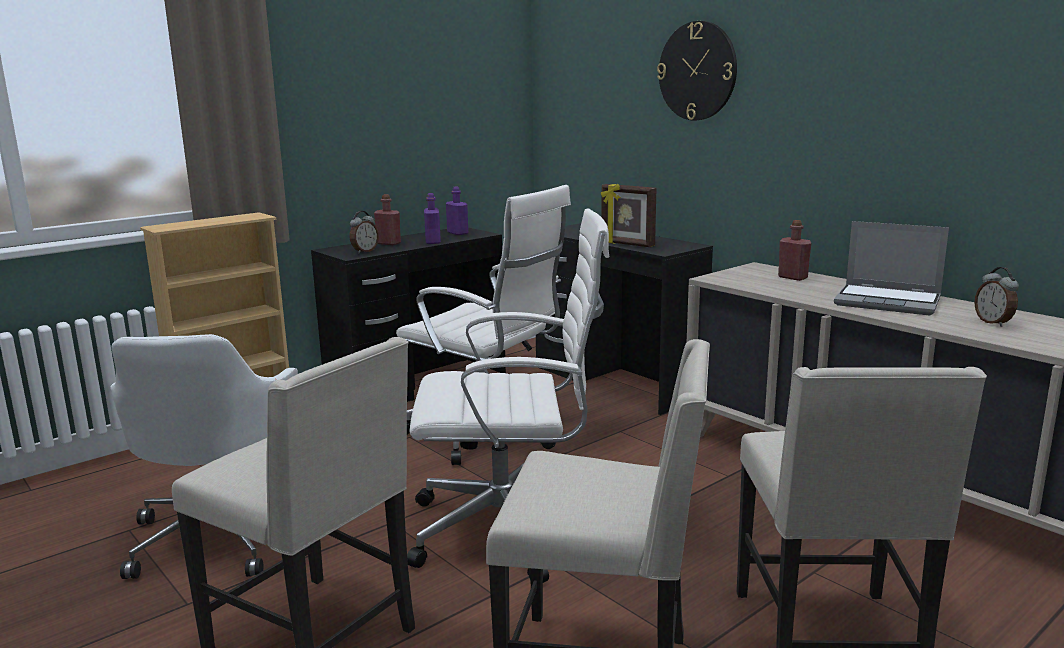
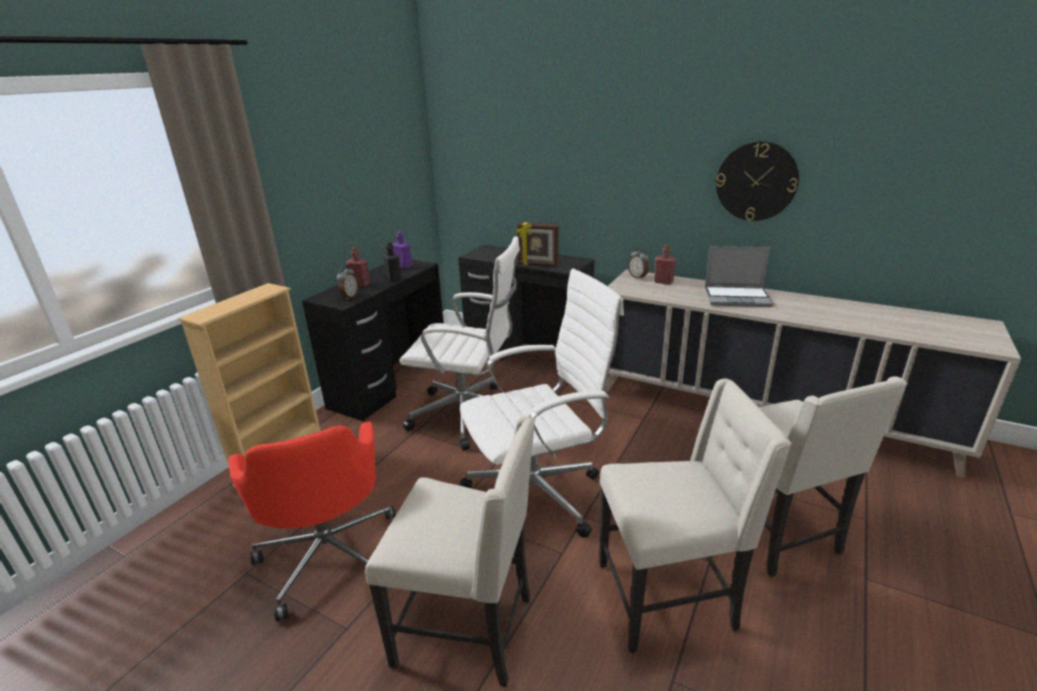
camera: 20 degrees left, 10 degrees up
(223, 533) = (329, 554): white office chair -> red office chair
(433, 242) = (394, 279): purple bottle -> black bottle
(697, 71) = (577, 136): wall clock -> wall clock (756, 181)
(993, 322) = (808, 308): alarm clock -> alarm clock (638, 277)

